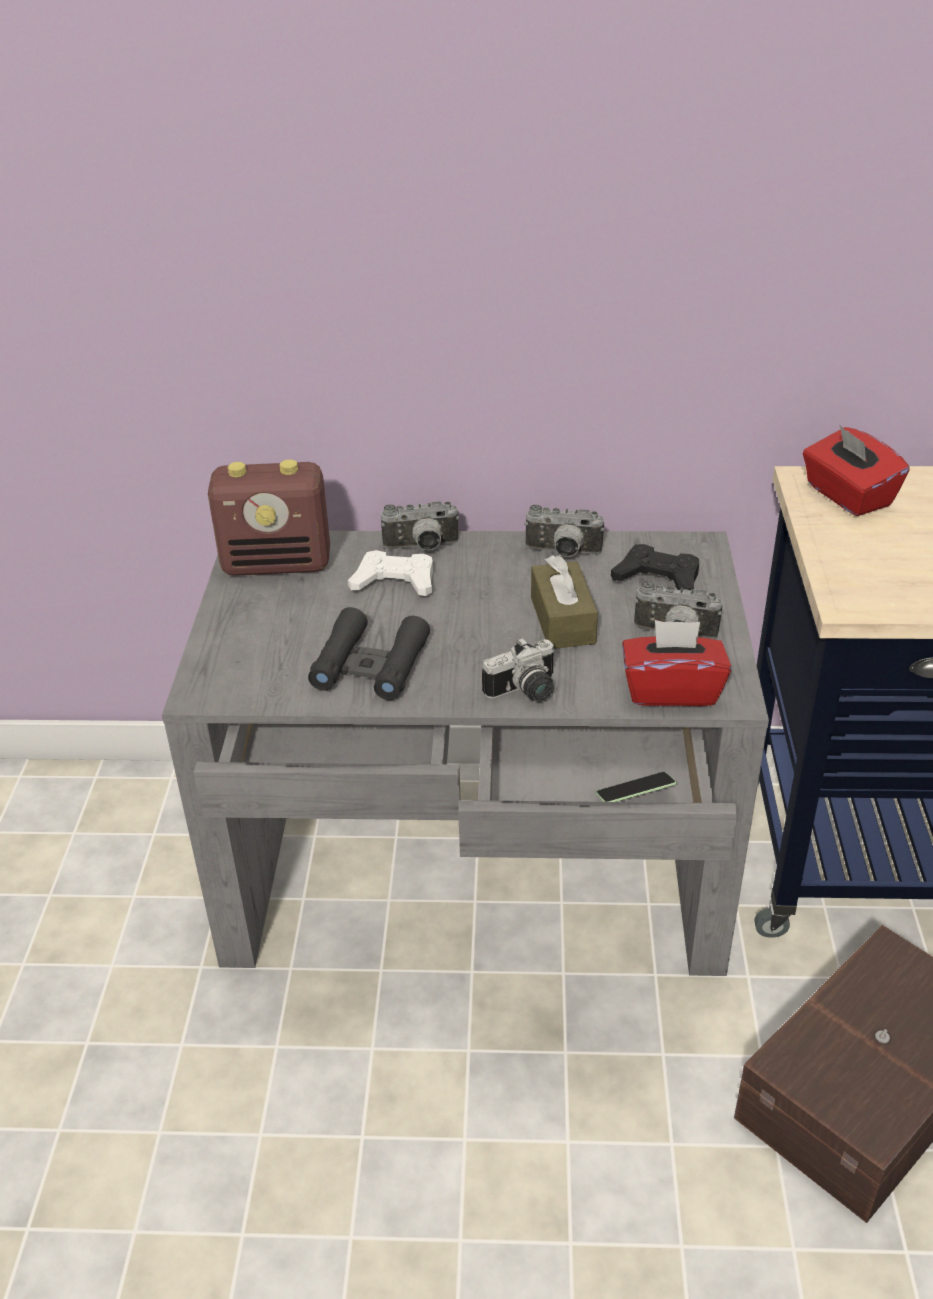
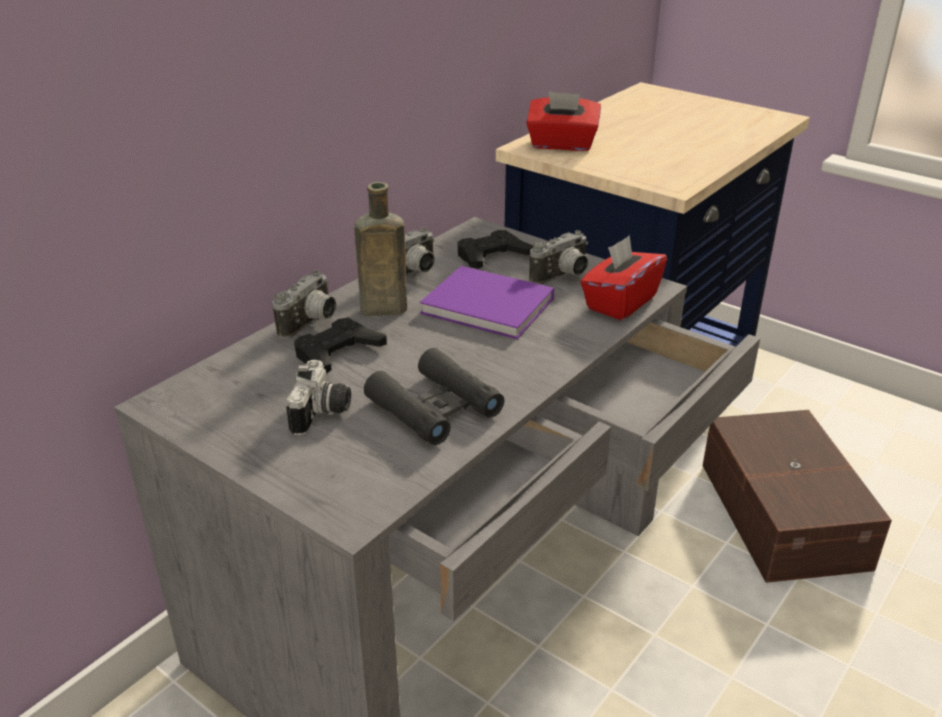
camera: 55 degrees left, 5 degrees down
(278, 564) = (219, 398): radio -> none
(395, 581) = (338, 353): white game controller -> black game controller
(484, 567) = (380, 309): none -> brown bottle
(525, 692) = (557, 354): camera -> camera (323, 414)
(562, 620) = (491, 307): brown tissue box -> purple book
(635, 796) = (663, 384): phone -> none

